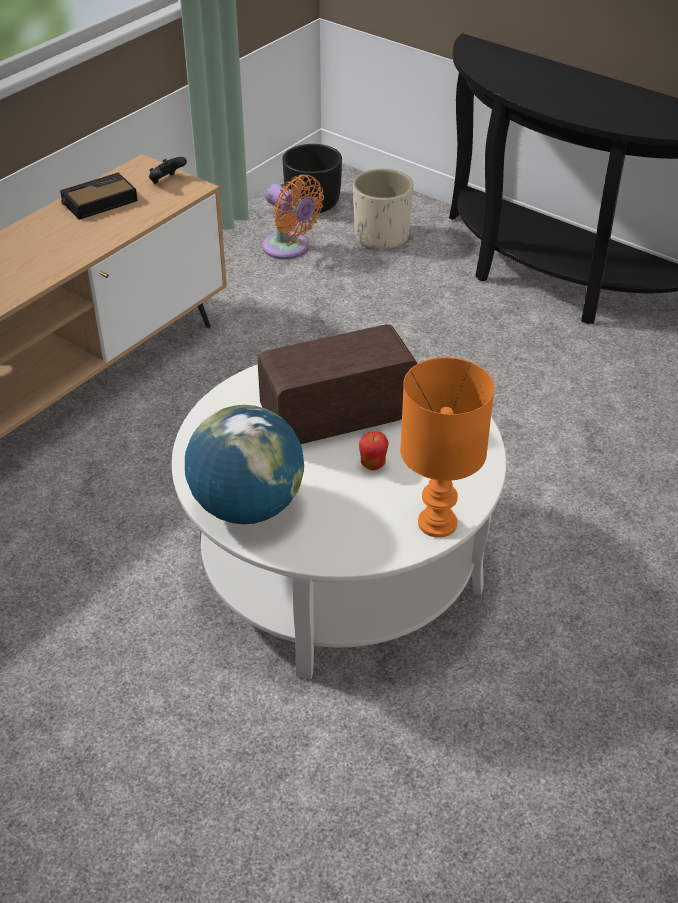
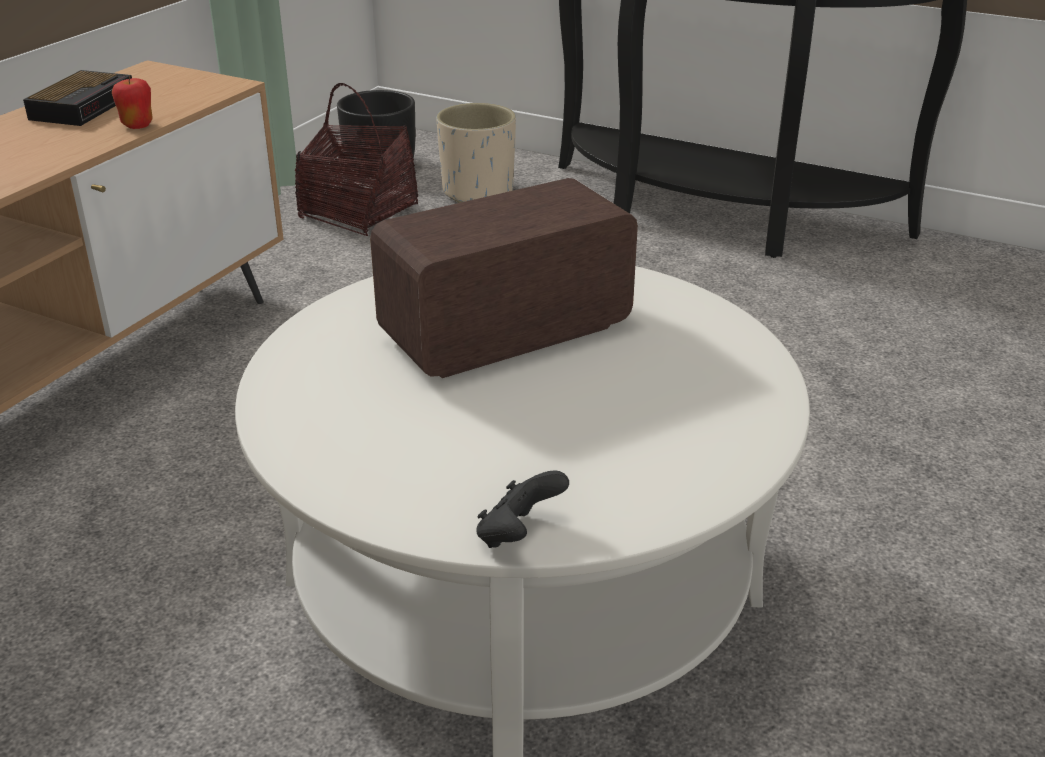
camera: 10 degrees left, 10 degrees down
(98, 202) = (84, 106): alarm clock -> alarm clock turned 150 degrees clockwise
(167, 181) = (186, 81): black game controller -> black game controller (518, 535)
(247, 506) = (385, 471): globe -> none
(289, 249) = (359, 212): orange fan -> basket
(373, 464) = (586, 390): apple -> apple (137, 125)
(438, 524) = (729, 462): orange table lamp -> none

